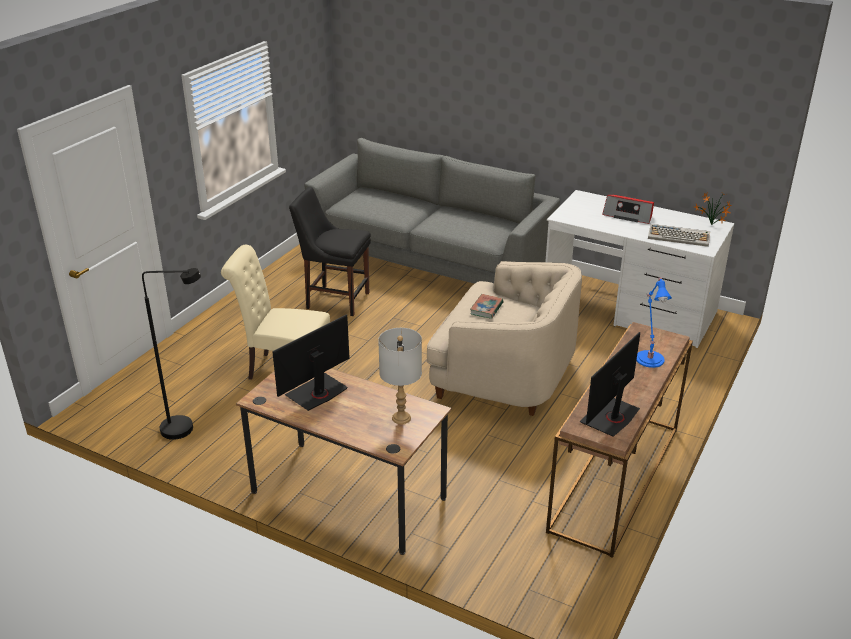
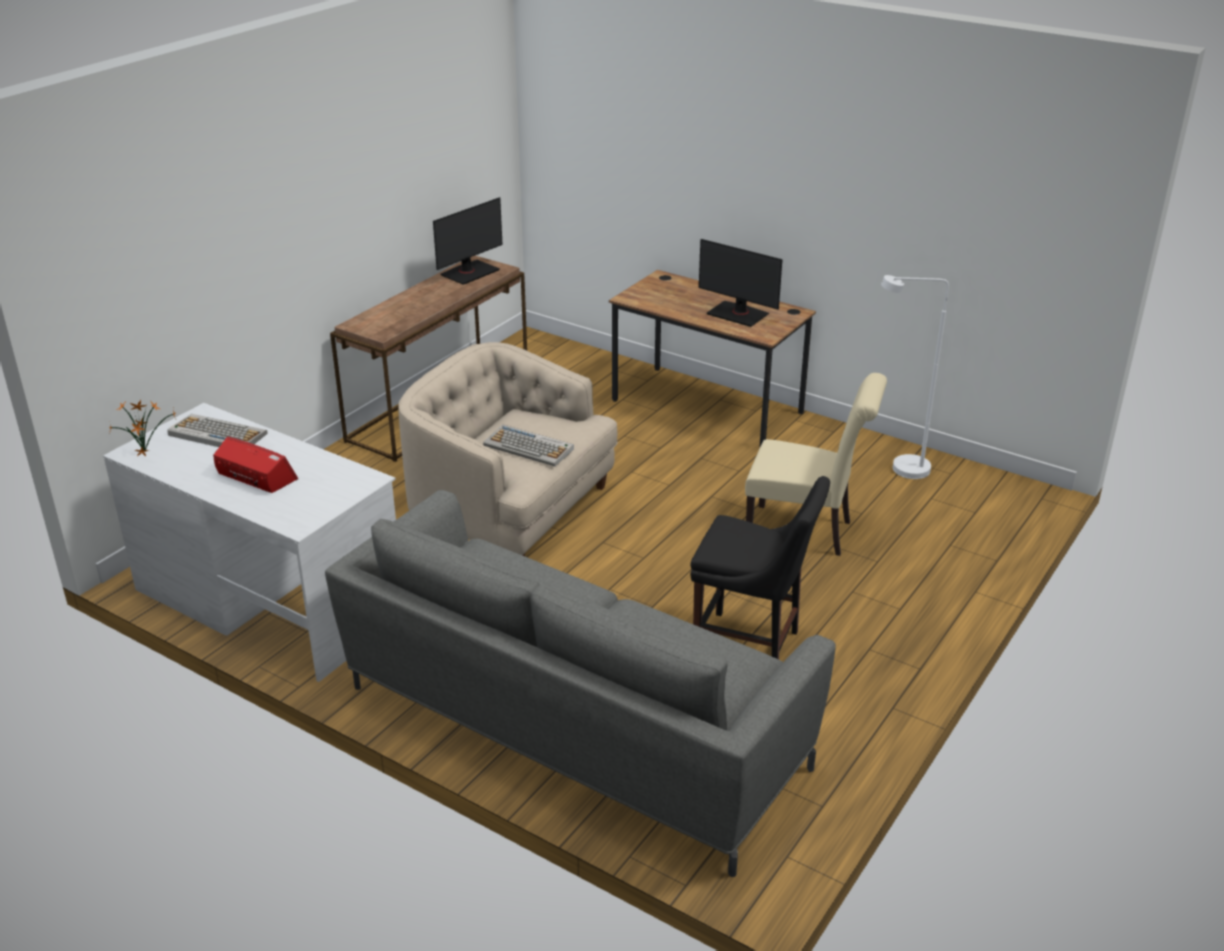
camera: 175 degrees left, 0 degrees up
(186, 428) = (900, 469): black floor lamp -> white floor lamp
(317, 393) = (738, 314): monitor -> monitor turned 75 degrees clockwise
(401, 418) = (656, 295): grey table lamp -> none
(486, 308) = (529, 447): book -> keyboard
(649, 358) = (395, 310): blue table lamp -> none

